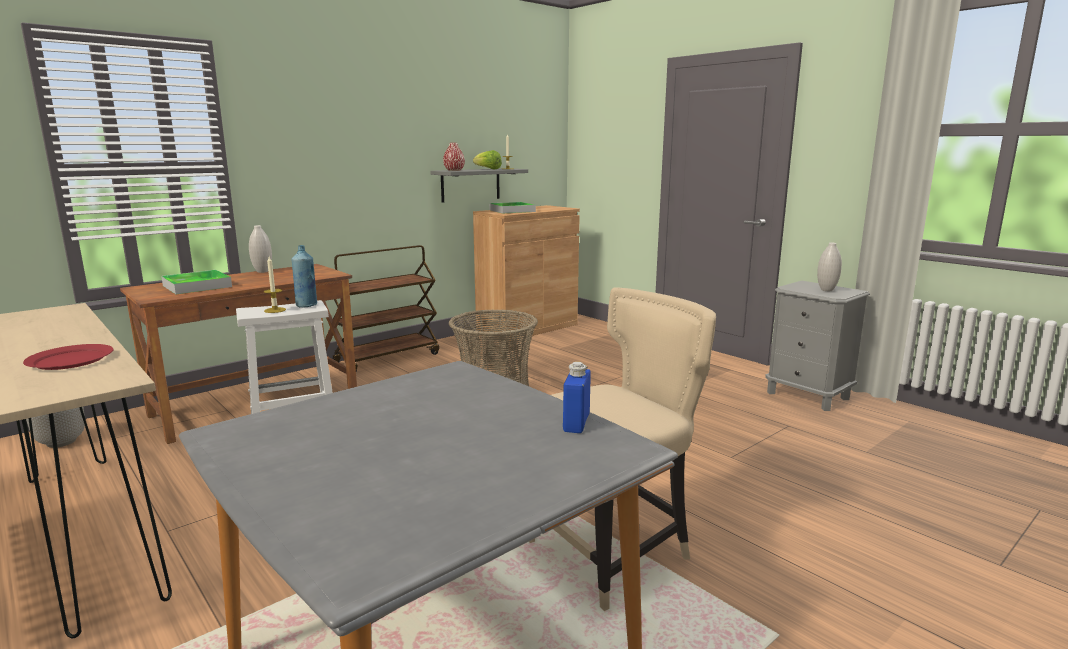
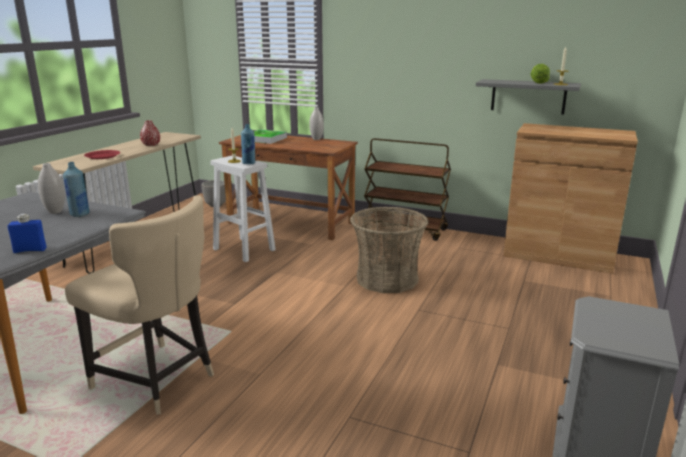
camera: 65 degrees right, 5 degrees up
(425, 393) = (80, 214): none -> blue bottle
(454, 170) = (493, 81): red vase -> red vase (151, 145)
(512, 211) = (553, 129): tray -> none
(826, 290) = (623, 329): white vase -> white vase (55, 212)

